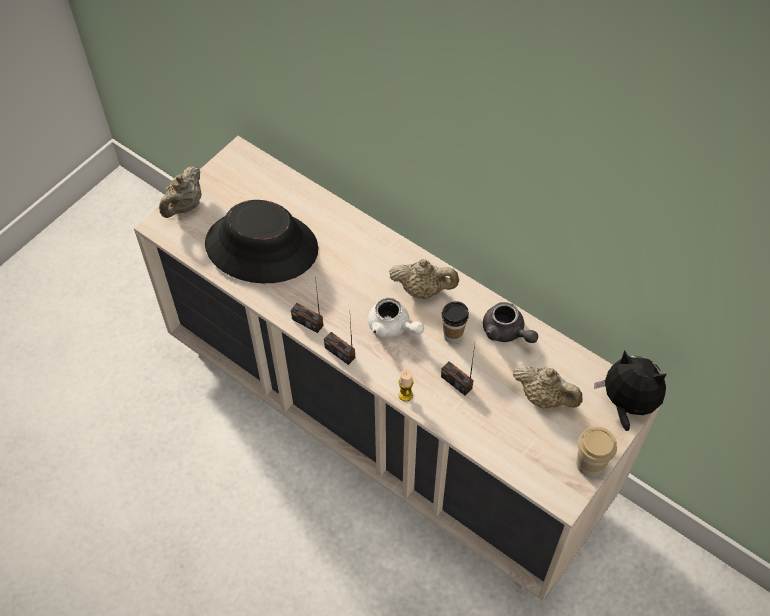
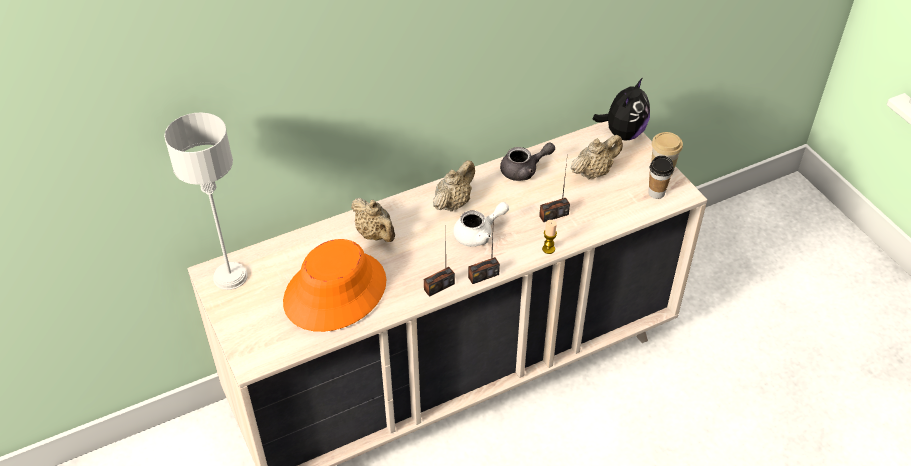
camera: 65 degrees left, 10 degrees down
(184, 206) = (243, 334): beige teapot -> beige teapot (375, 234)
(241, 168) = (230, 277): none -> grey table lamp
(262, 246) = (335, 291): black hat -> orange hat
(453, 336) = (509, 201): cup -> cup (656, 193)
(626, 404) = (622, 133): plush toy -> plush toy turned 150 degrees clockwise

